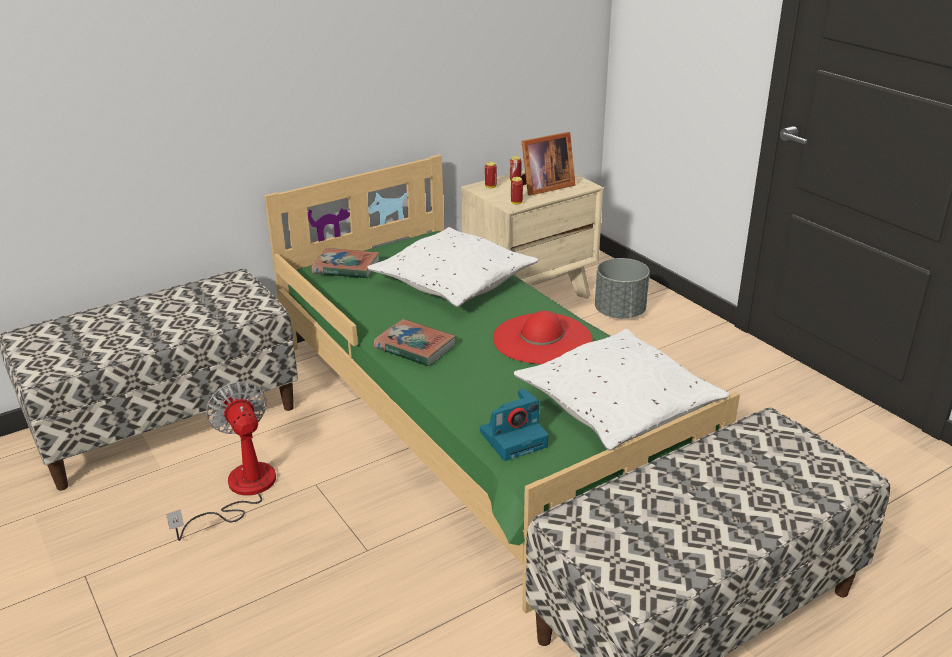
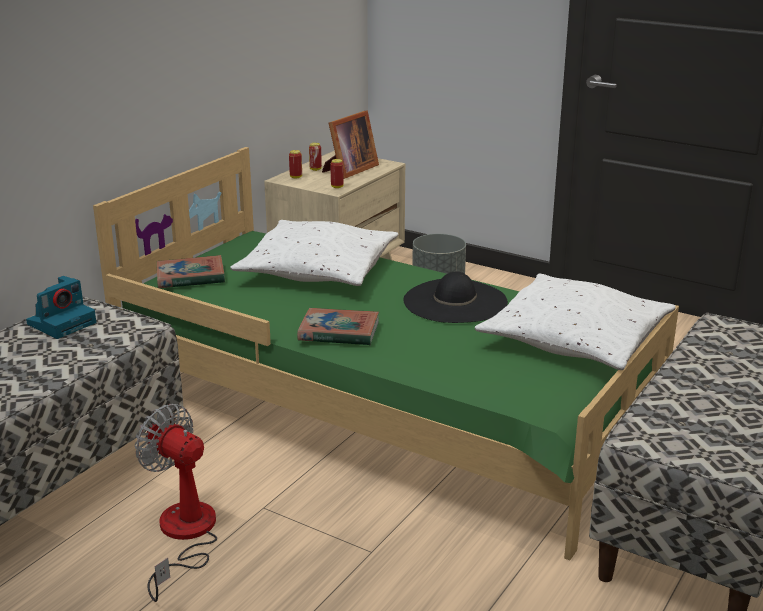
camera: 25 degrees left, 5 degrees down
(514, 438) = (513, 386): camera -> camera (62, 322)
(542, 339) = (455, 301): red hat -> black hat

